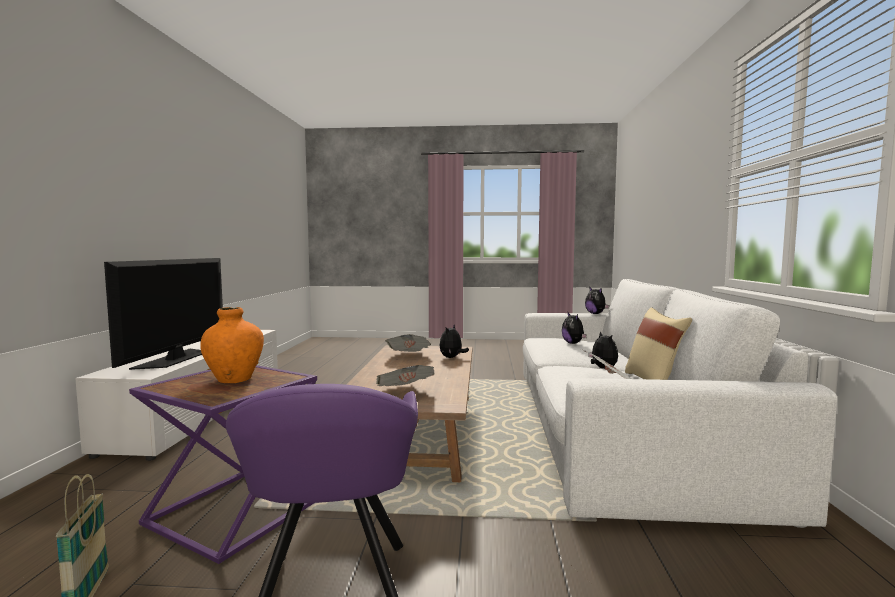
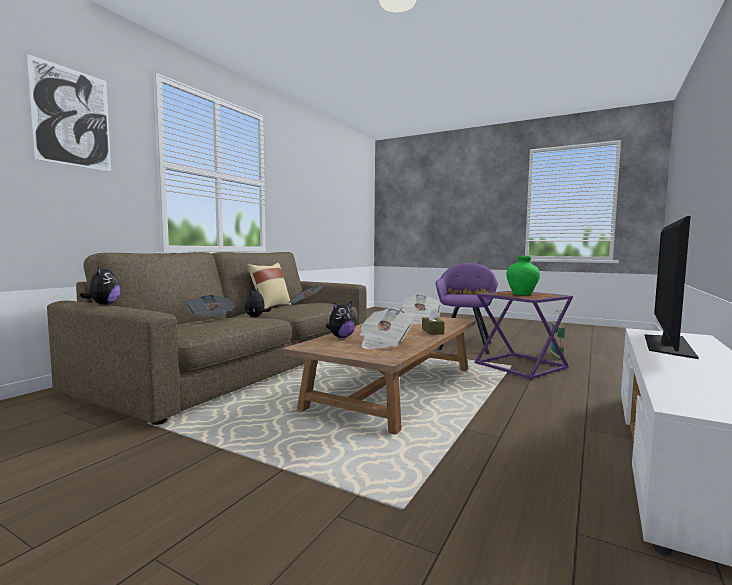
camera: 155 degrees left, 0 degrees up
(234, 379) = (521, 294): orange vase -> green vase
(376, 374) = (432, 331): none -> brown tissue box
(573, 343) = (211, 320): plush toy -> newspaper
(615, 428) = (245, 365): white sofa -> brown sofa
(692, 161) = (72, 117): none -> picture

